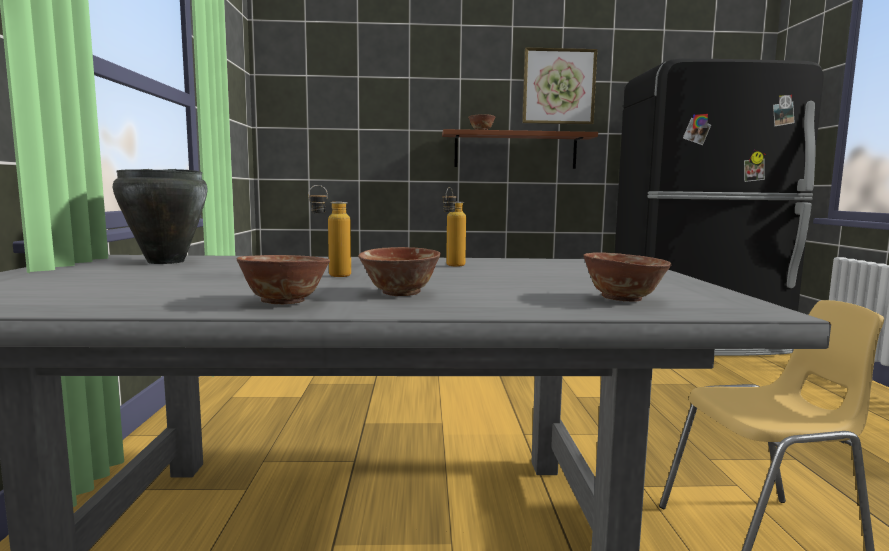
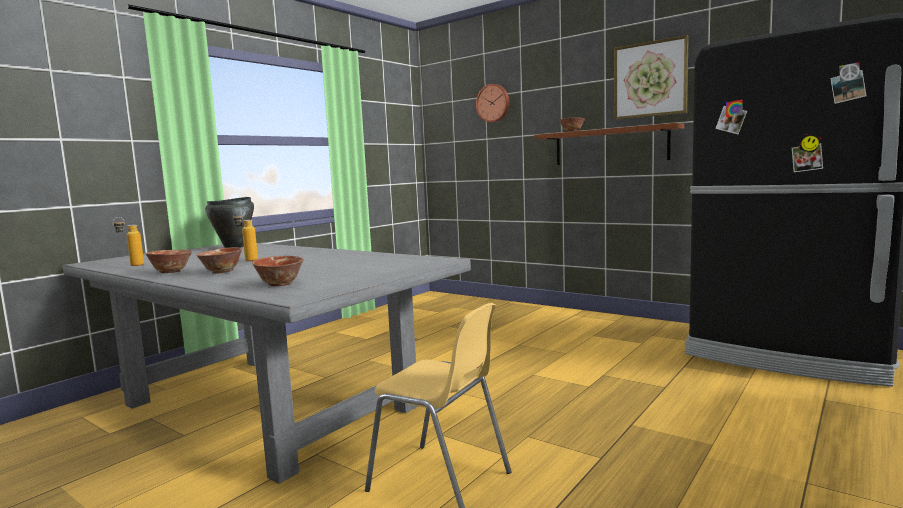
camera: 40 degrees right, 0 degrees up
(371, 86) = (493, 103): none -> wall clock
(452, 266) = (327, 257): bottle -> bottle (131, 265)

